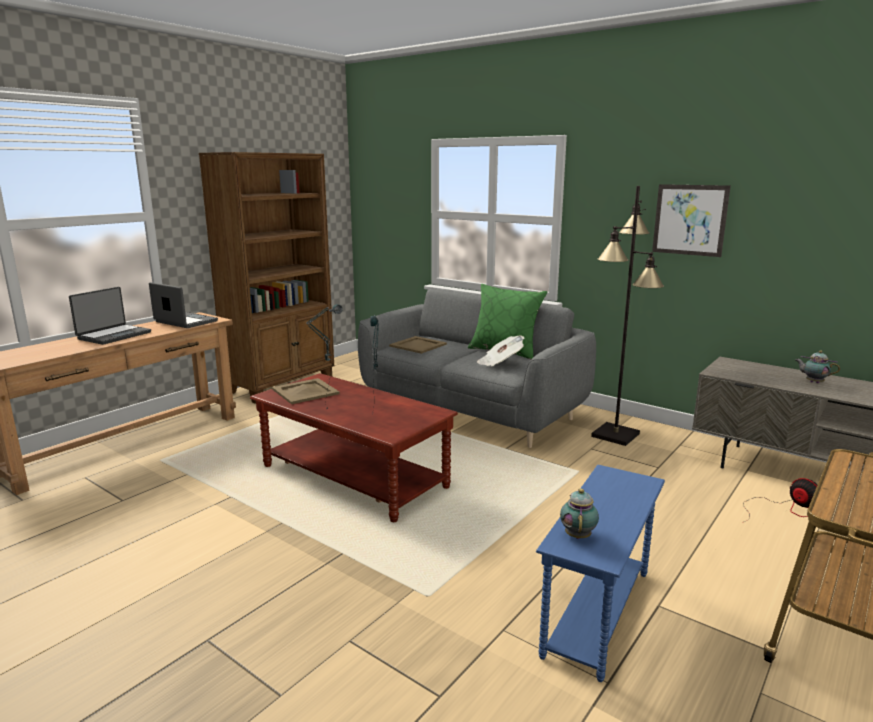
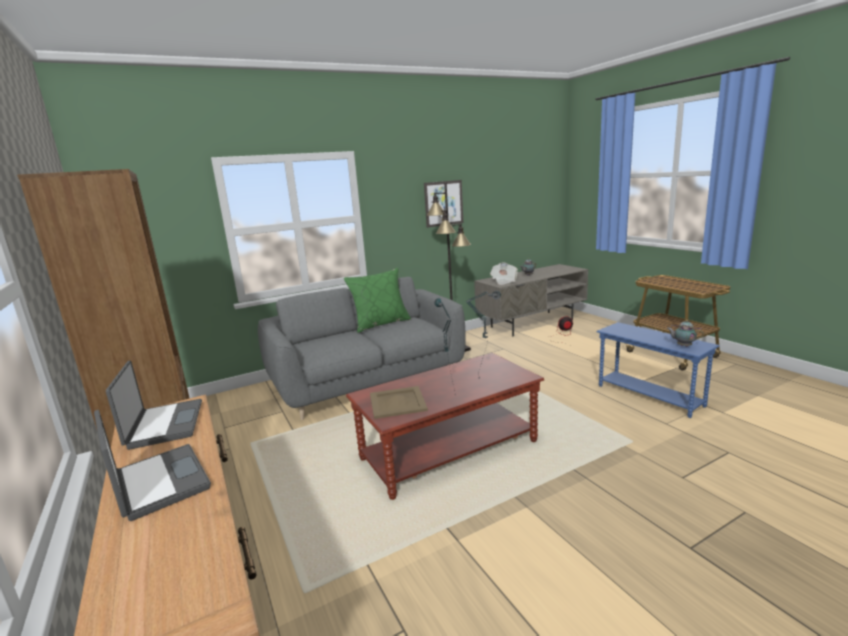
camera: 65 degrees left, 0 degrees up
(185, 322) = (164, 425): laptop -> laptop turned 105 degrees clockwise
(417, 345) = (330, 346): beige tray -> none
(500, 363) = (409, 327): newspaper -> newspaper (503, 281)

